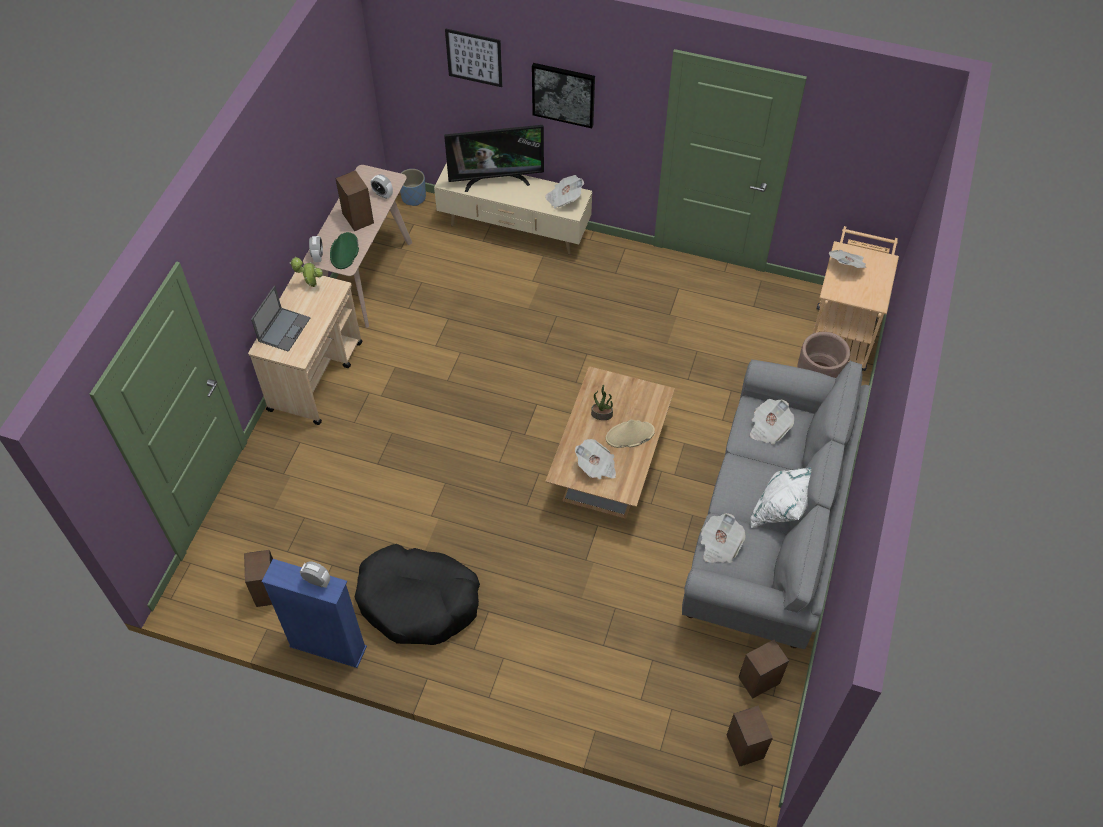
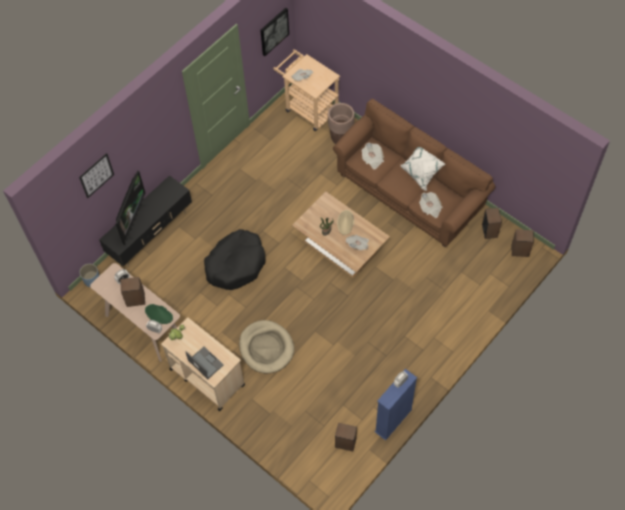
camera: 65 degrees left, 5 degrees up
(390, 430) = (266, 348): none -> beige dog bed
(418, 601) = (384, 367): black dog bed -> black dog bed (236, 264)
(514, 230) = (151, 234): beige tv stand -> black tv stand
(563, 94) = (142, 145): picture -> picture (274, 31)
(564, 199) = (167, 191): newspaper -> none
(767, 528) = (410, 192): grey sofa -> brown sofa

